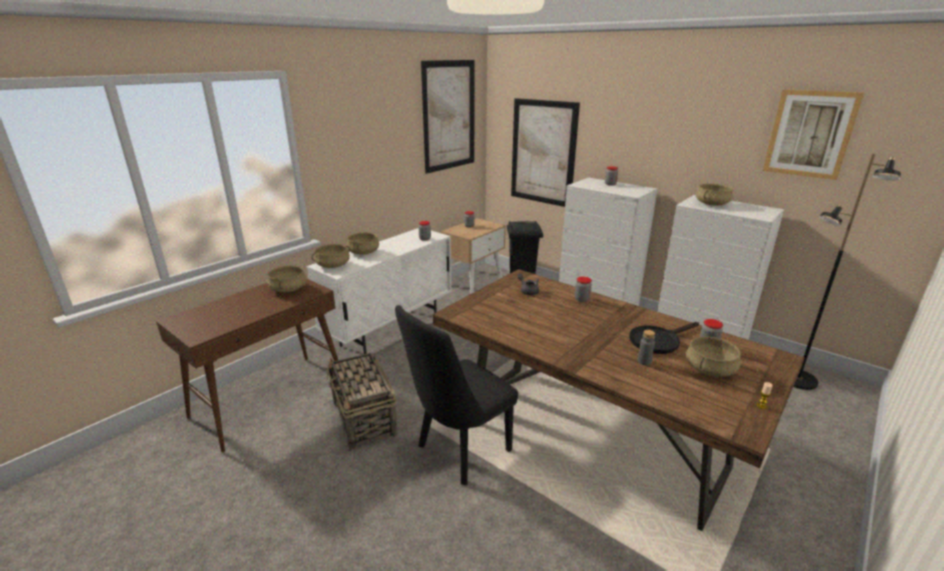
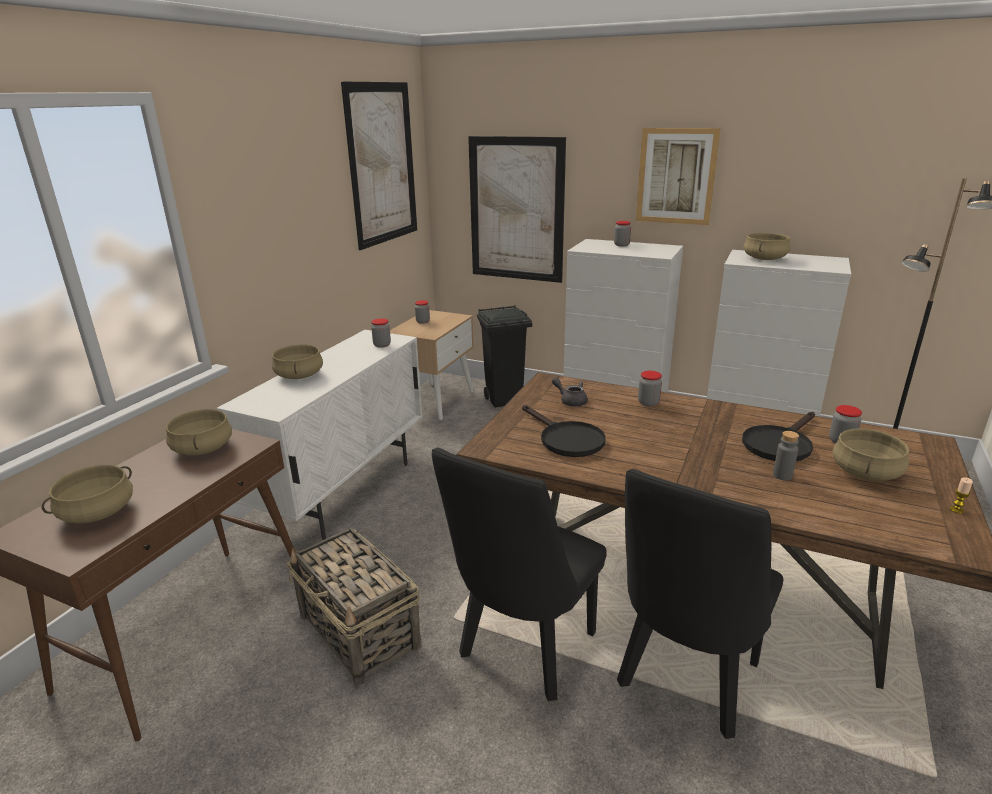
camera: 15 degrees left, 0 degrees up
(333, 265) = (261, 401): beige cooking pot -> beige cooking pot (98, 512)
(508, 315) = (566, 439): none -> black frying pan
(557, 494) = (685, 683): none -> black chair
(809, 134) = (874, 161): picture -> picture (676, 176)

